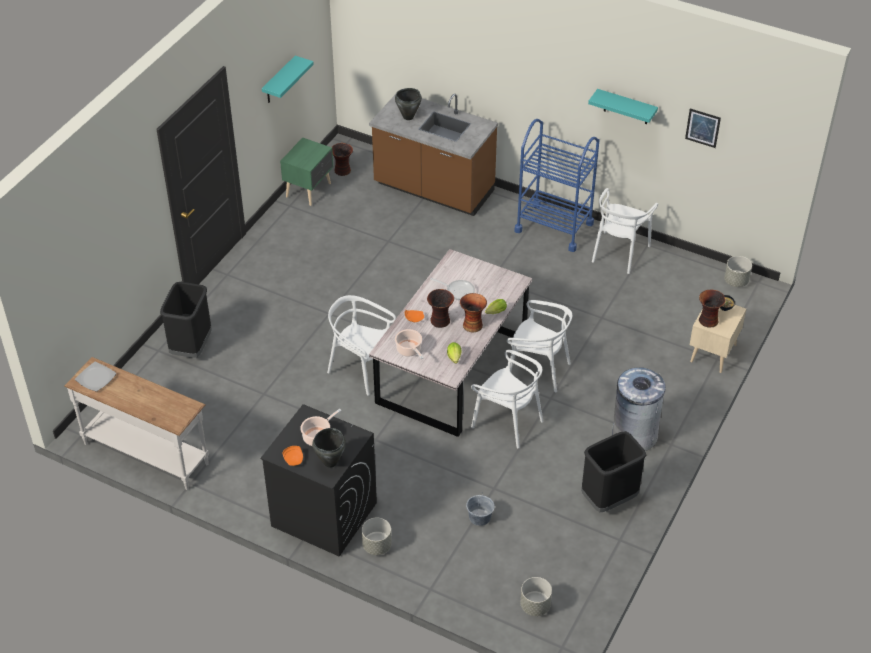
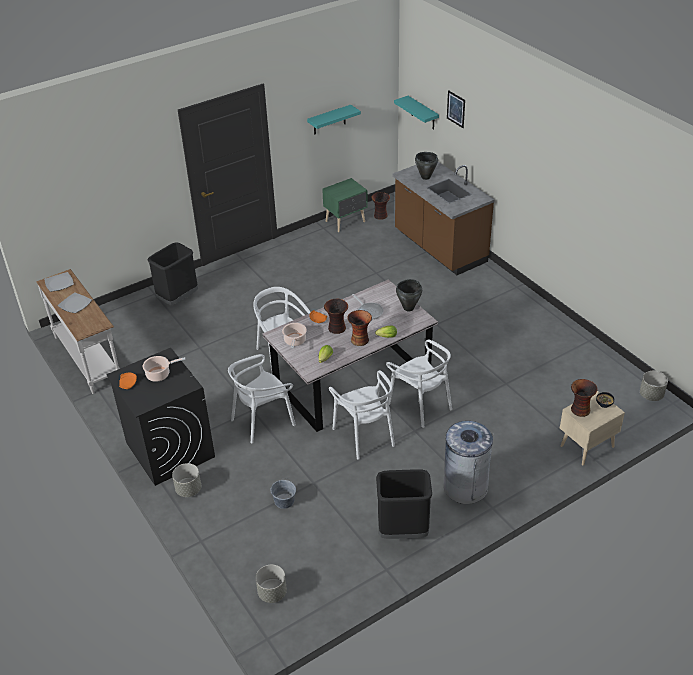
camera: 30 degrees right, 5 degrees down
(138, 396) = (74, 304): none -> plate
(330, 462) = (151, 396): black cooking pot -> black cooking pot (408, 308)
(554, 227) = (516, 303): blue cart -> none
(619, 252) = (559, 339): white chair -> white chair (262, 421)
(626, 107) = (587, 202): turquoise shelf -> turquoise shelf (423, 113)
(702, 128) = (645, 234): picture -> picture (456, 109)

